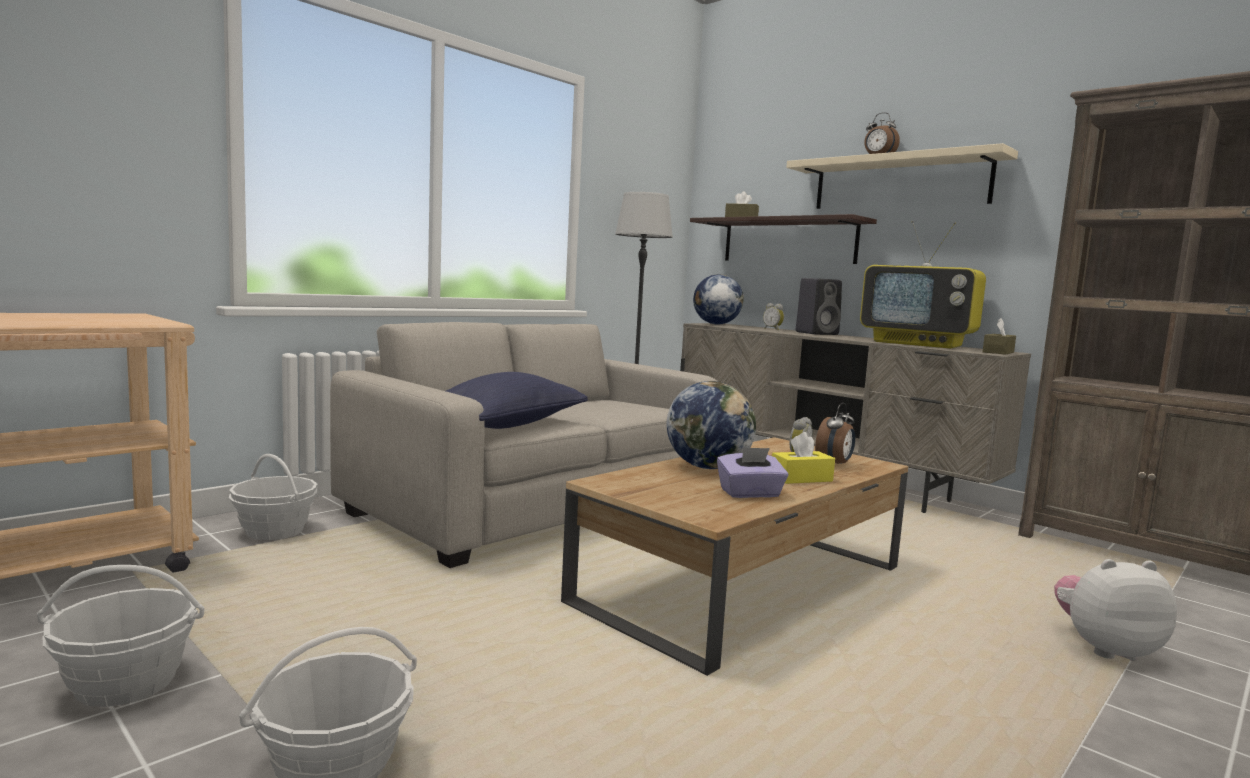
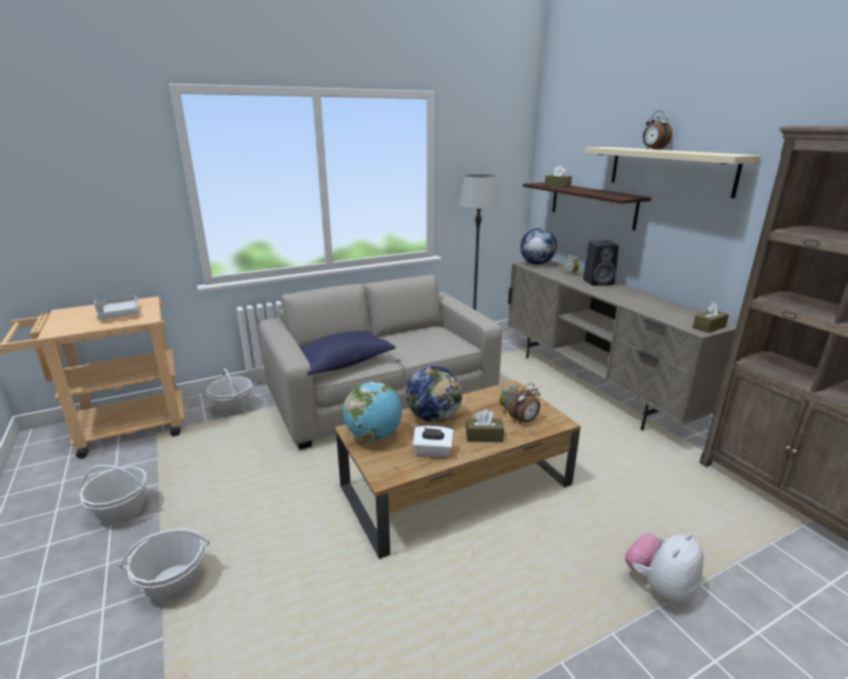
camera: 20 degrees right, 15 degrees up
(91, 319) = (119, 314): none -> grey tray
(642, 486) = (374, 436): none -> globe
(750, 494) = (433, 452): purple tissue box -> white tissue box
(801, 478) = (484, 436): yellow tissue box -> brown tissue box
(918, 344) = (659, 307): television -> none
(1105, 649) = (659, 587): plush toy -> plush toy turned 60 degrees counterclockwise

